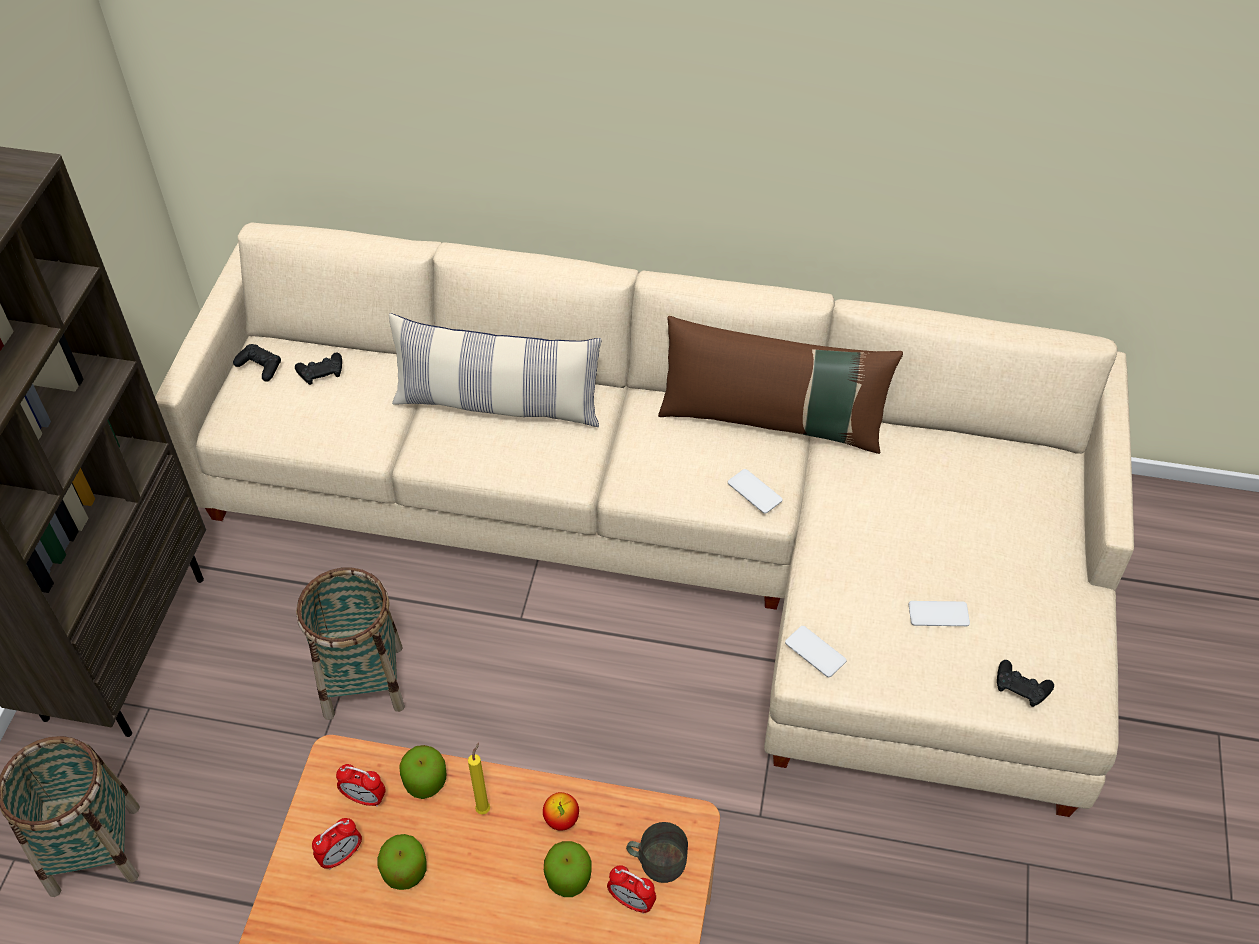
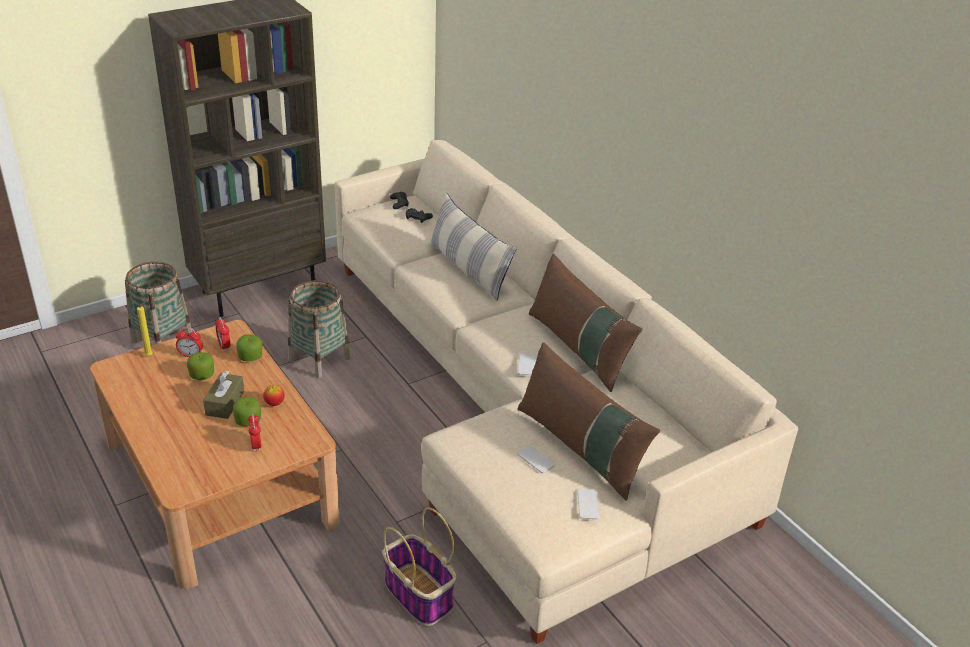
camera: 45 degrees right, 15 degrees down
(484, 808) = (255, 379): yellow candle -> yellow candle (150, 355)
(500, 881) = (225, 403): none -> brown tissue box
(656, 860) = (285, 441): grey mug -> none
(815, 652) = (460, 432): phone -> phone (588, 504)
(903, 880) = (420, 595): none -> basket
(955, 557) = (580, 448): none -> brown pillow
(1021, 687) = (529, 512): black game controller -> none

